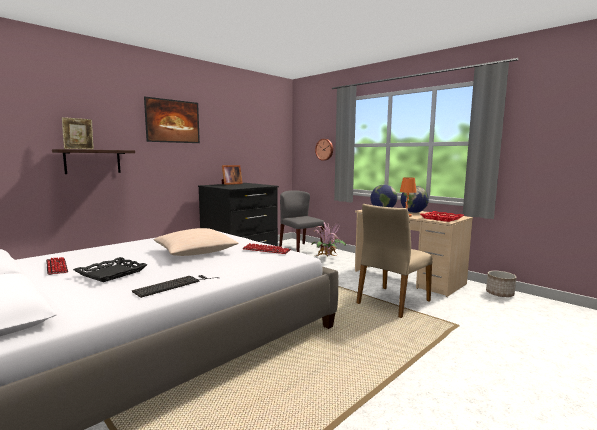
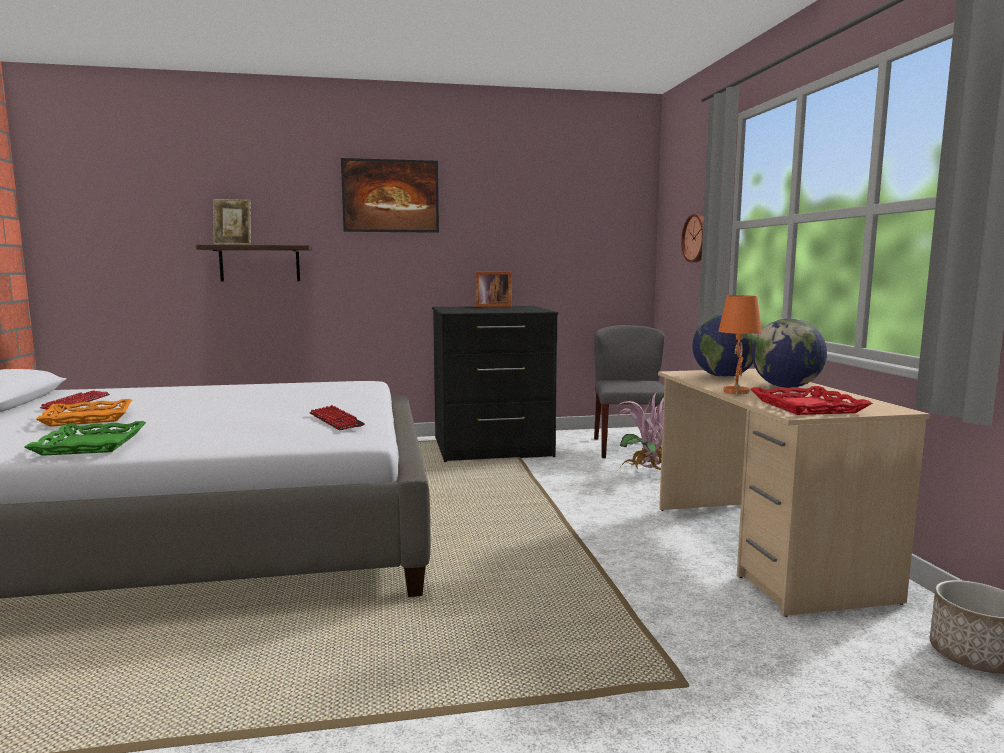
camera: 35 degrees right, 0 degrees up
(111, 273) = (88, 418): black tray -> orange tray
(175, 285) = (91, 445): keyboard -> green tray
(195, 252) = (250, 408): beige pillow -> none
(392, 302) = (624, 588): beige chair -> none

